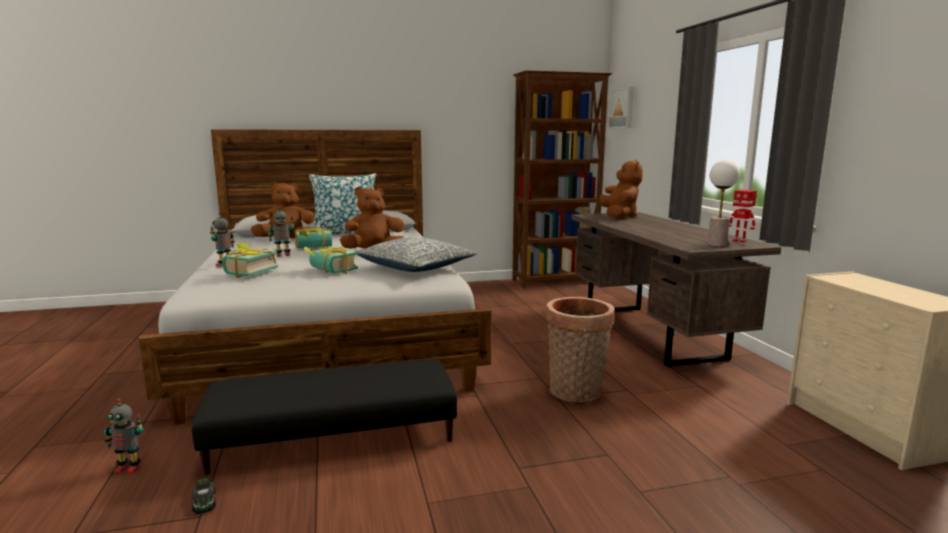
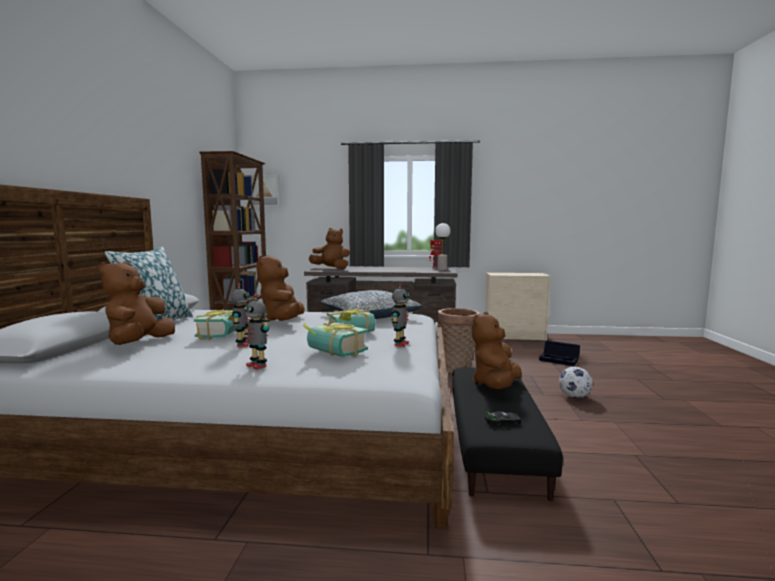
camera: 70 degrees left, 5 degrees down
(129, 468) = (540, 551): toy robot -> toy robot (400, 344)
(204, 500) = (592, 498): toy car -> toy car (503, 422)
(369, 381) = (495, 385): none -> brown plush toy
(531, 499) = (574, 396): none -> football
(755, 487) = (560, 360): none -> black storage box

